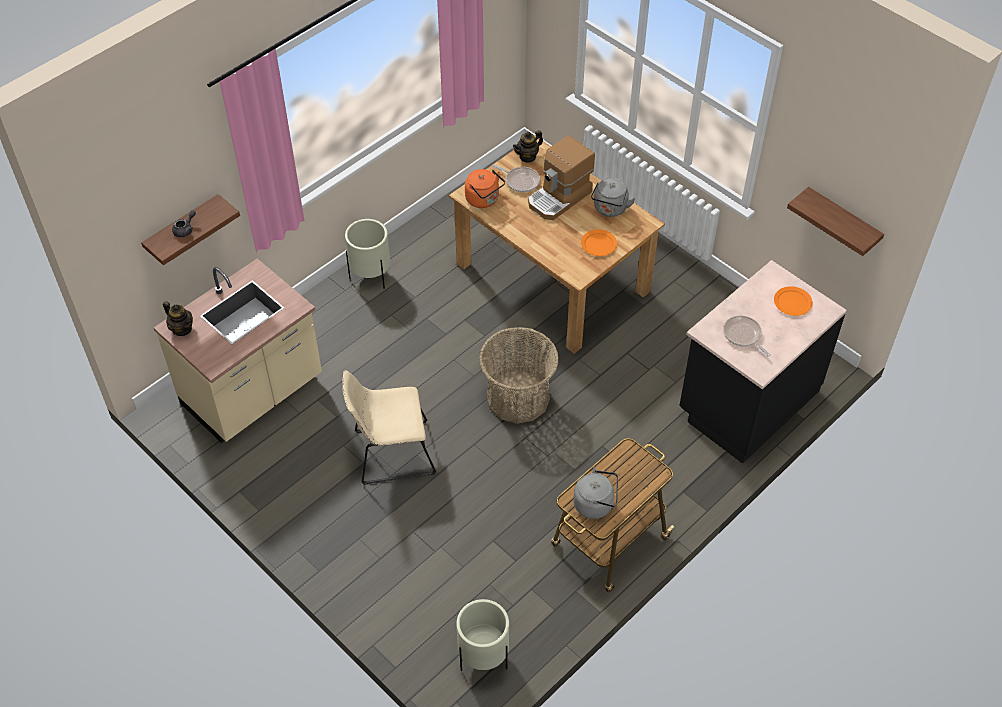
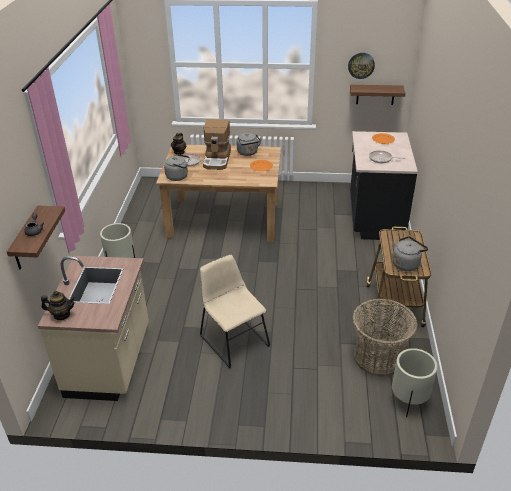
camera: 40 degrees left, 15 degrees down
(390, 453) = (233, 339): beige chair -> beige chair turned 105 degrees clockwise
(484, 200) = (178, 176): orange kettle -> grey kettle
(518, 397) = (270, 274): basket -> basket (378, 357)
(828, 169) = (361, 65): none -> wall clock

